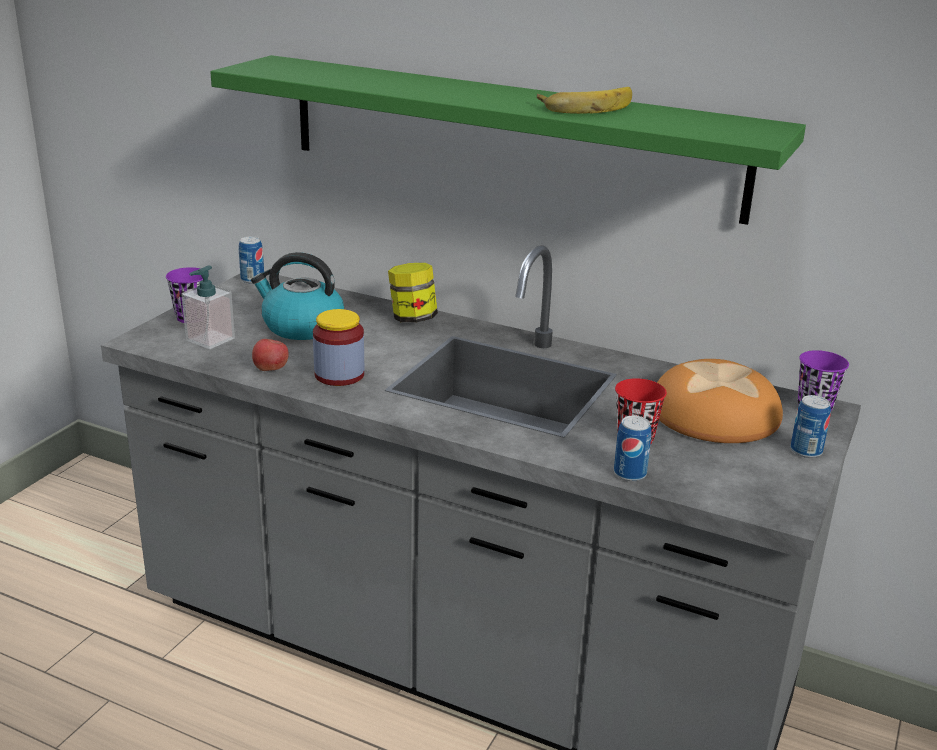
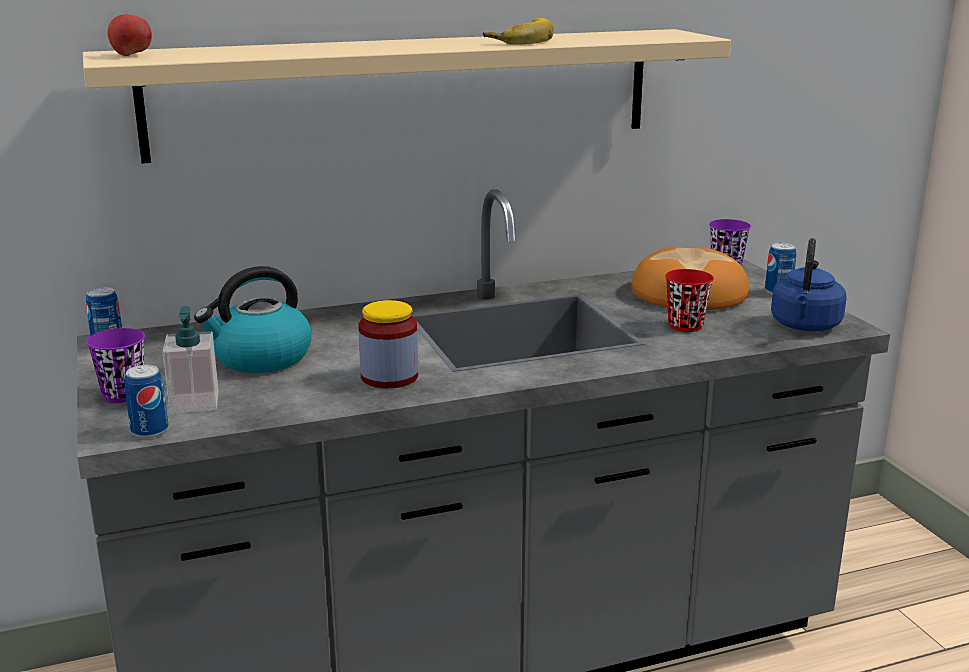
camera: 45 degrees left, 5 degrees down
(270, 369) = (319, 399): apple -> apple (132, 55)
(412, 319) = (345, 316): jar -> none
(508, 135) = (407, 92): green shelf -> beige shelf
(630, 474) = (732, 345): can -> can (150, 431)
(743, 492) = (805, 326): none -> blue kettle

